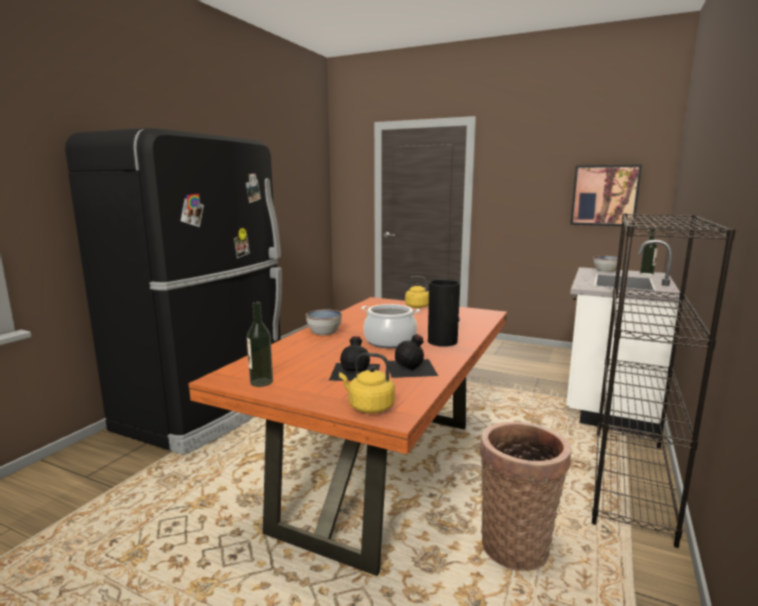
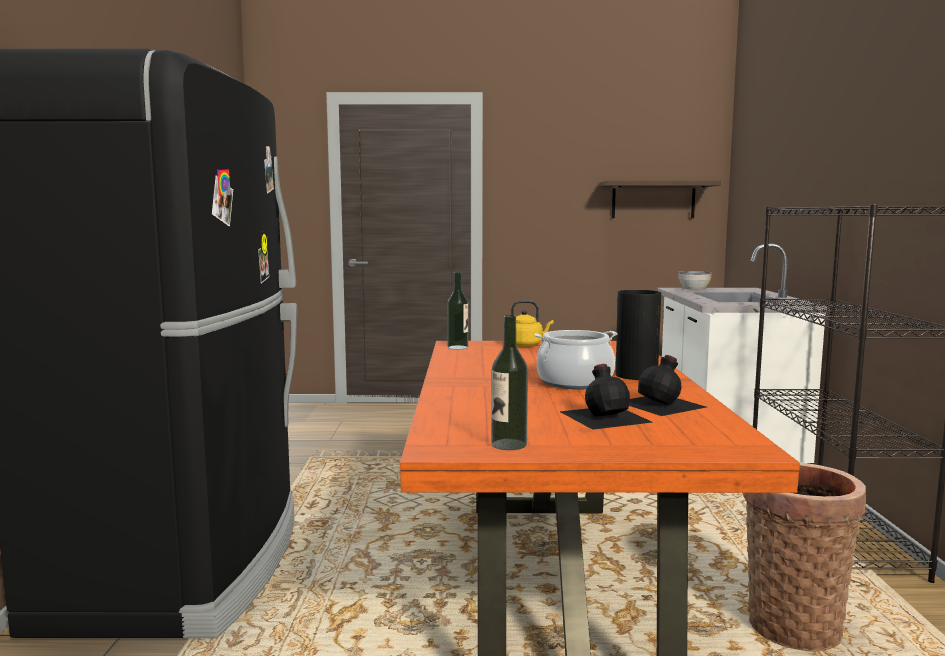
camera: 25 degrees left, 5 degrees down
(324, 332) = (464, 382): bowl -> none
(368, 407) = (702, 446): yellow kettle -> none
(604, 195) = (653, 200): picture -> shelf
(646, 274) = (741, 289): bottle -> bottle (458, 347)

